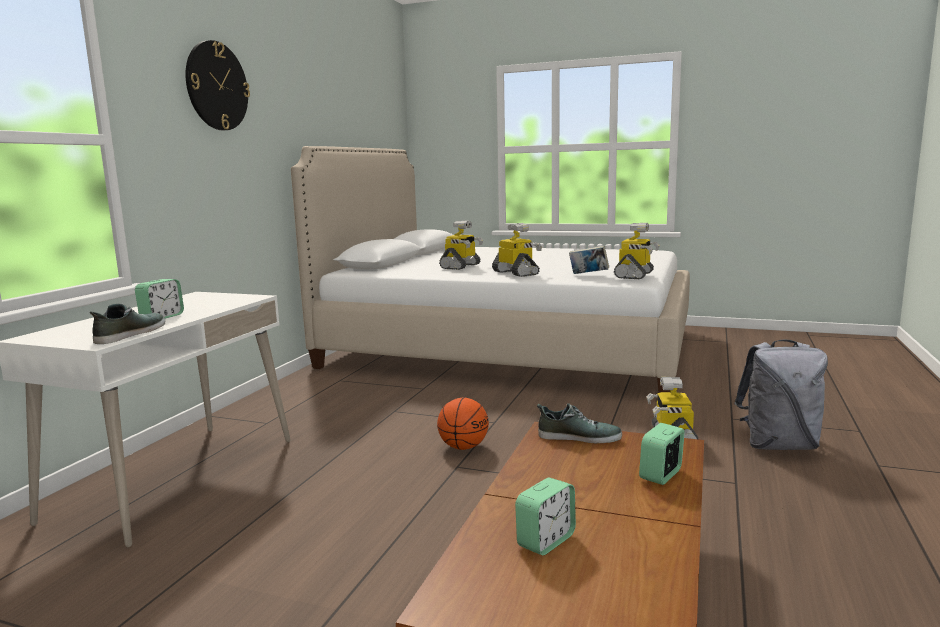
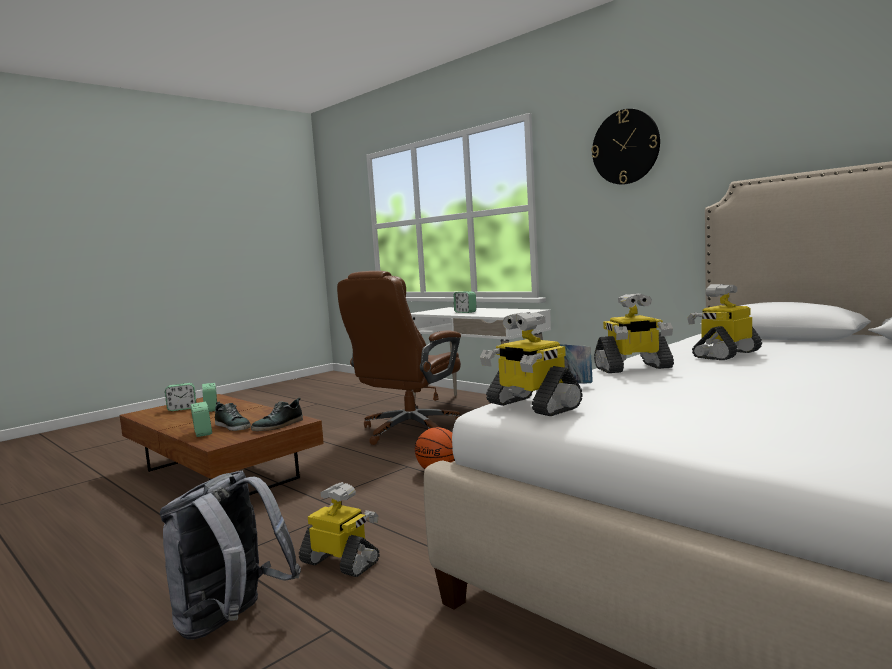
camera: 115 degrees right, 5 degrees down
(130, 334) = (431, 313): shoe -> shoe (233, 426)
(301, 506) = (409, 431): none -> brown office chair
(461, 266) = (725, 354): toy robot -> toy robot turned 90 degrees clockwise
(567, 590) = (182, 408): none -> alarm clock

